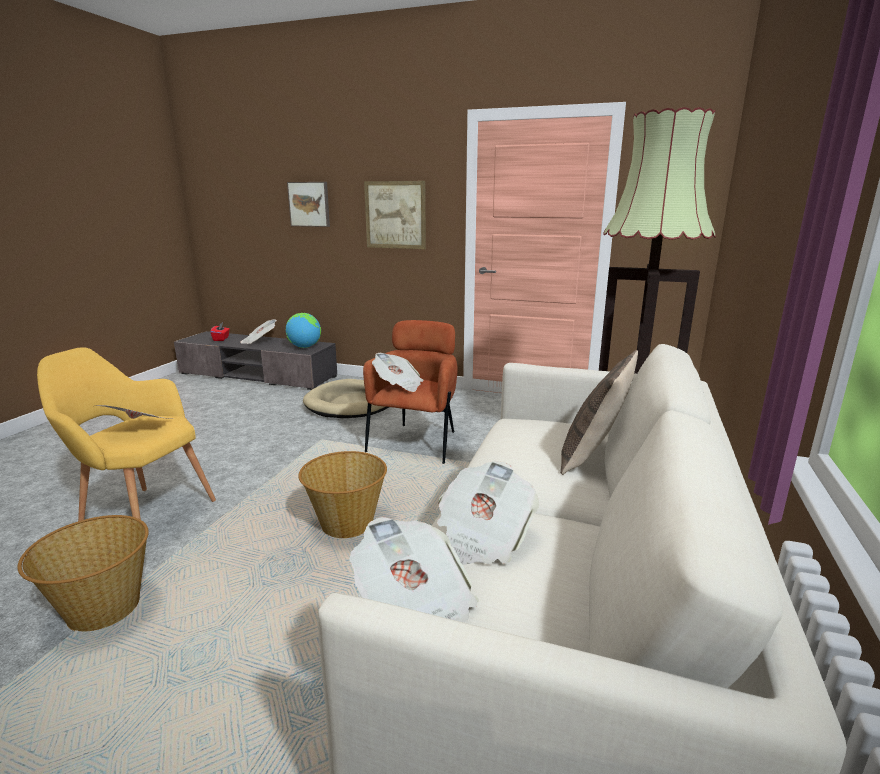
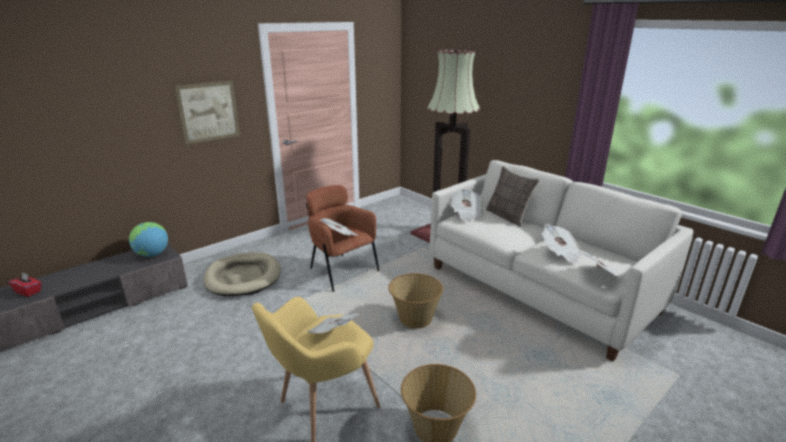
camera: 60 degrees left, 5 degrees up
(259, 341) = (86, 272): newspaper -> newspaper (466, 214)
(309, 204) = (111, 114): picture -> none

